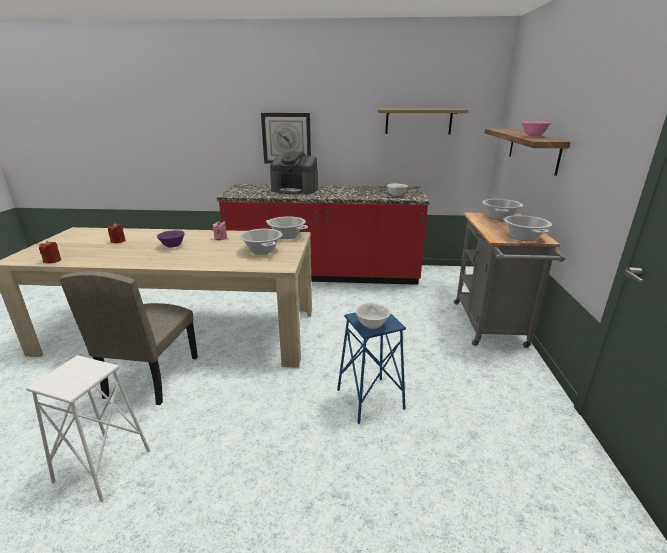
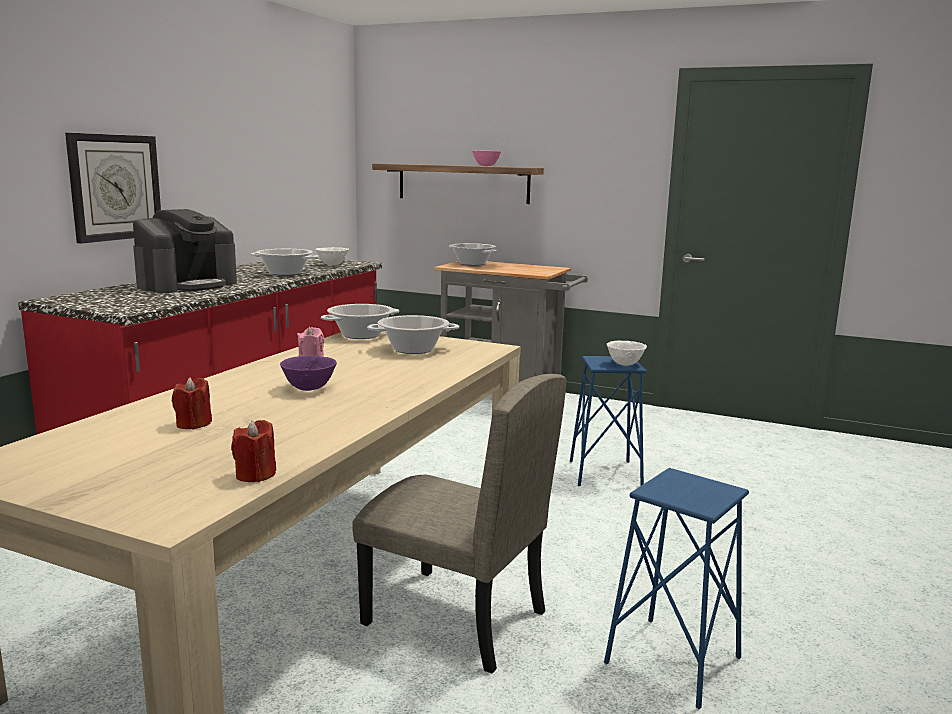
camera: 70 degrees left, 10 degrees down
(103, 466) = (672, 661): white stool -> blue stool
(418, 121) = (285, 155): shelf -> none
(523, 237) = (545, 269): cooking pot -> cooking pot (285, 273)

